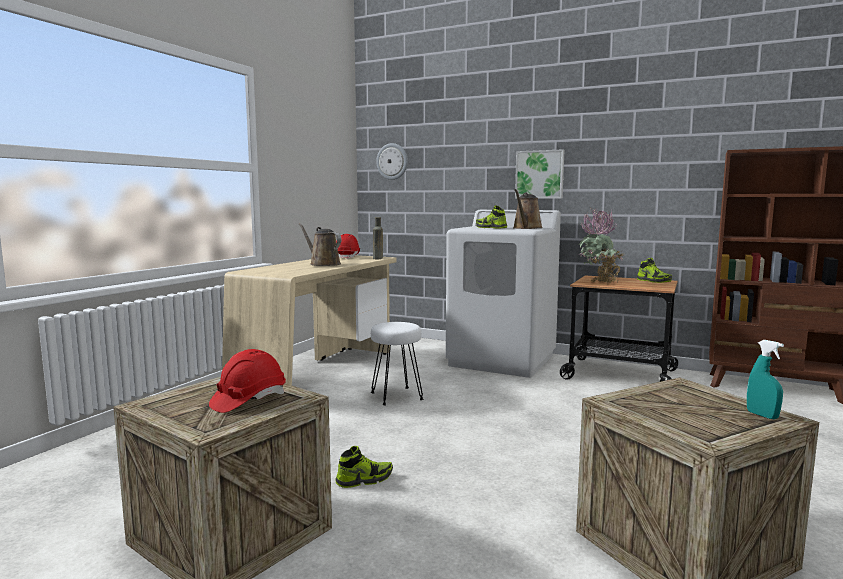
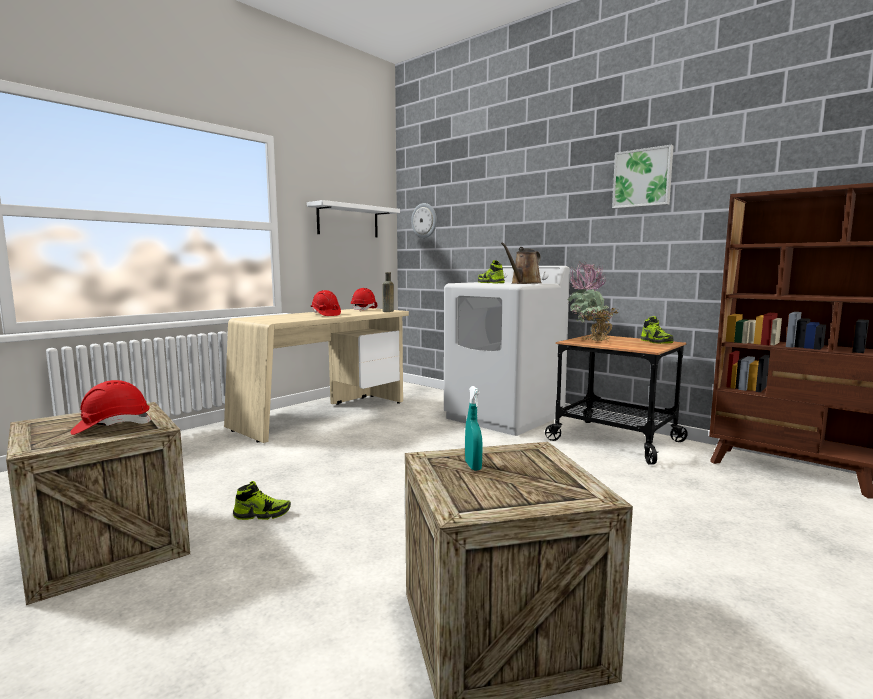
camera: 15 degrees right, 0 degrees up
(317, 161) = (348, 221): none -> white shelf
(323, 264) = (326, 314): brown watering can -> red hard hat
(396, 396) = (369, 442): white stool -> none
(539, 174) = (552, 229): picture -> picture (642, 178)
(762, 415) = (572, 491): turquoise spray bottle -> turquoise spray bottle (473, 466)

